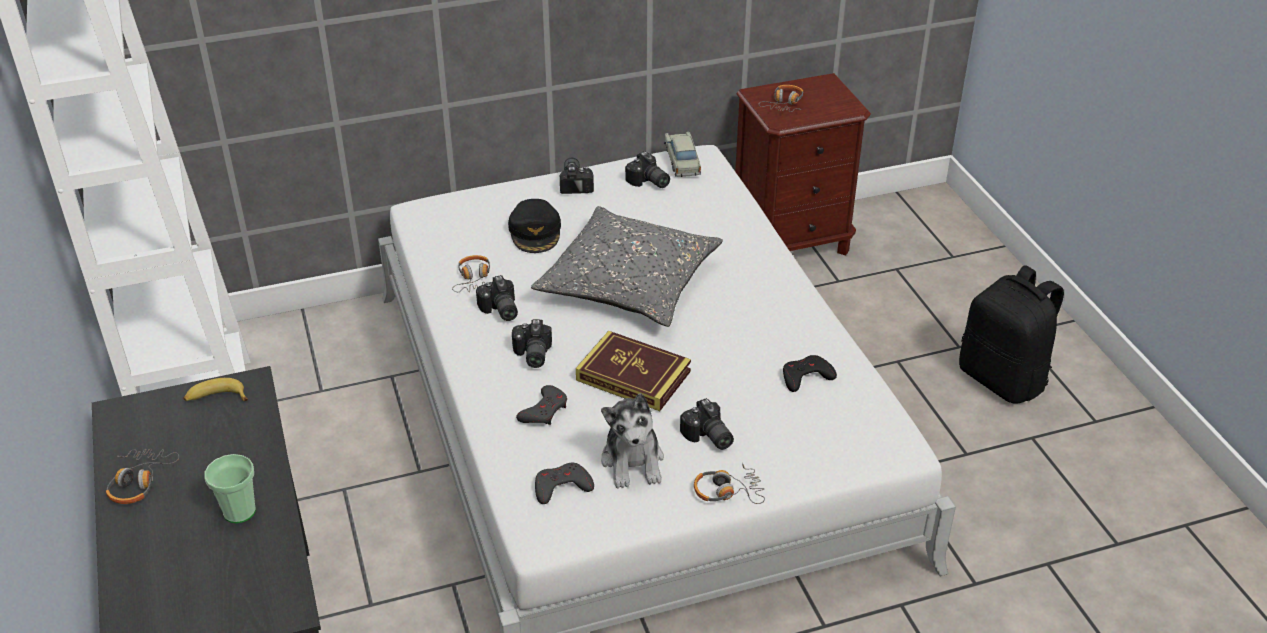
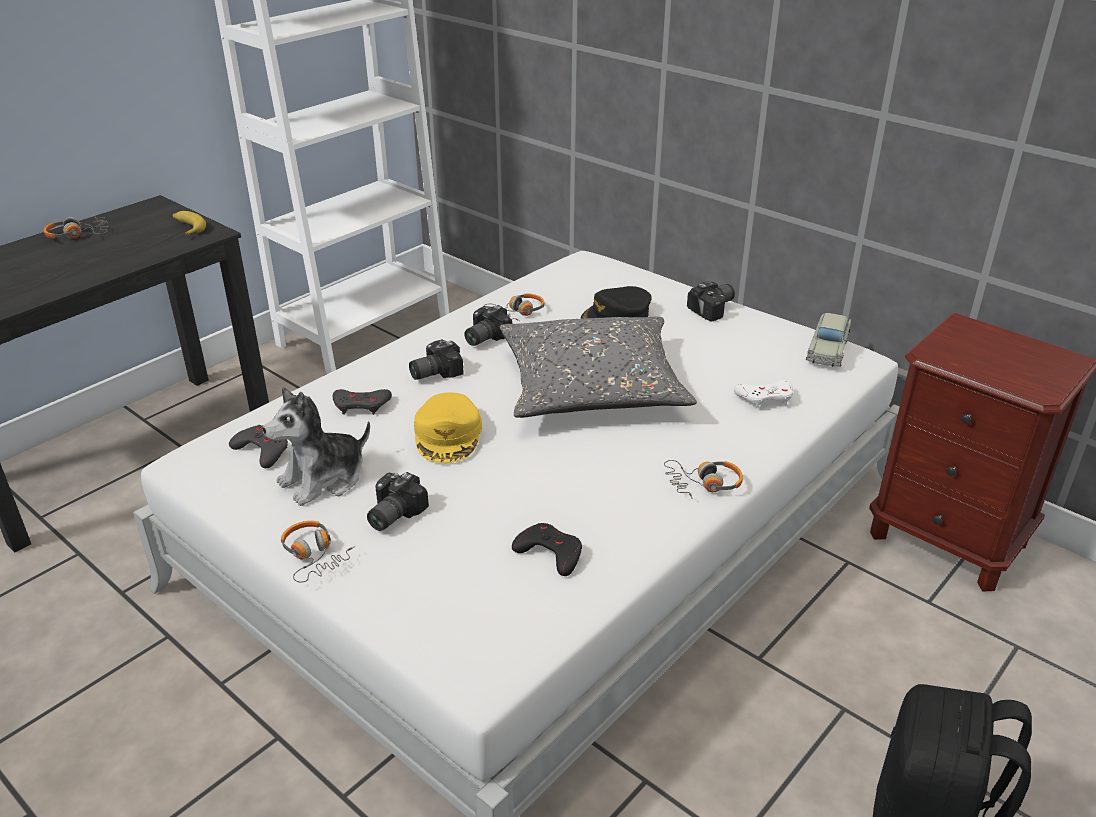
camera: 60 degrees right, 5 degrees down
(239, 511) = (57, 276): cup -> none
(633, 376) = (448, 435): book -> yellow cap
(648, 182) = (764, 342): camera -> none
(682, 161) = (828, 349): beige toy car -> beige toy car turned 150 degrees clockwise
(716, 214) = (765, 397): none -> white game controller
(784, 104) = (971, 346): headphones -> headphones (703, 484)

